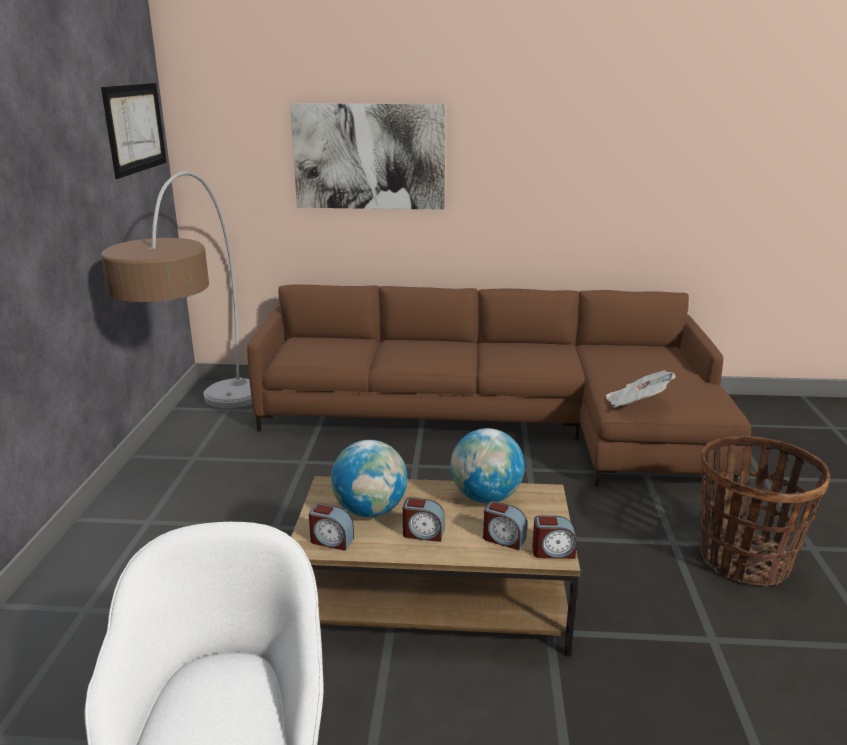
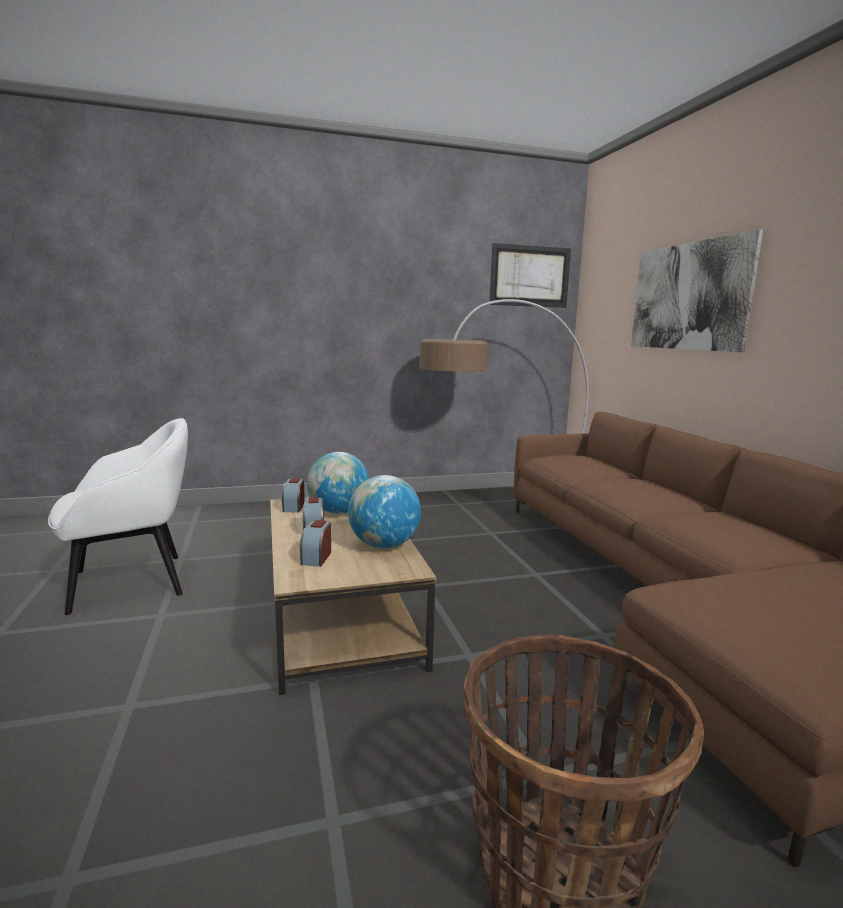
camera: 70 degrees right, 10 degrees down
(553, 551) = (302, 579): alarm clock -> none
(636, 404) = (693, 601): newspaper -> none

